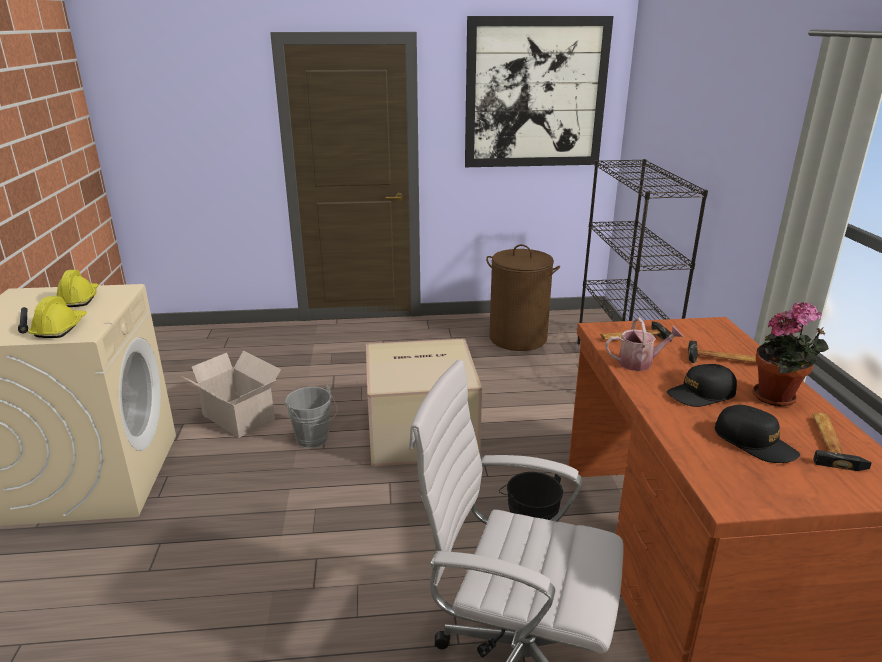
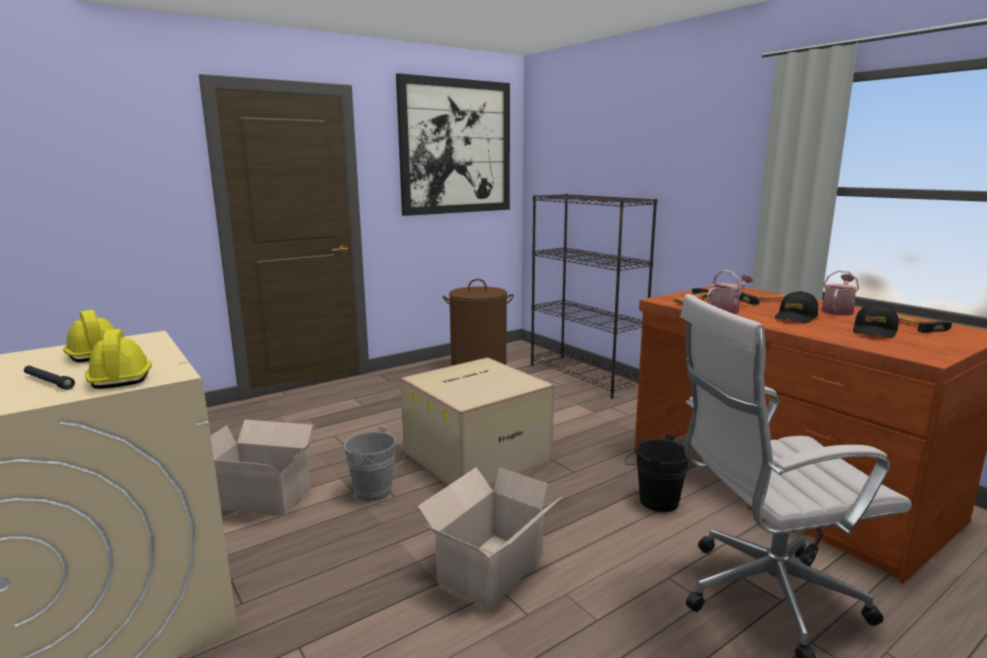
camera: 30 degrees left, 10 degrees down
(324, 540) = (488, 571): none -> cardboard box
(754, 443) = (874, 331): black cap -> black cap turned 105 degrees clockwise
(778, 398) = (838, 311): potted plant -> watering can

